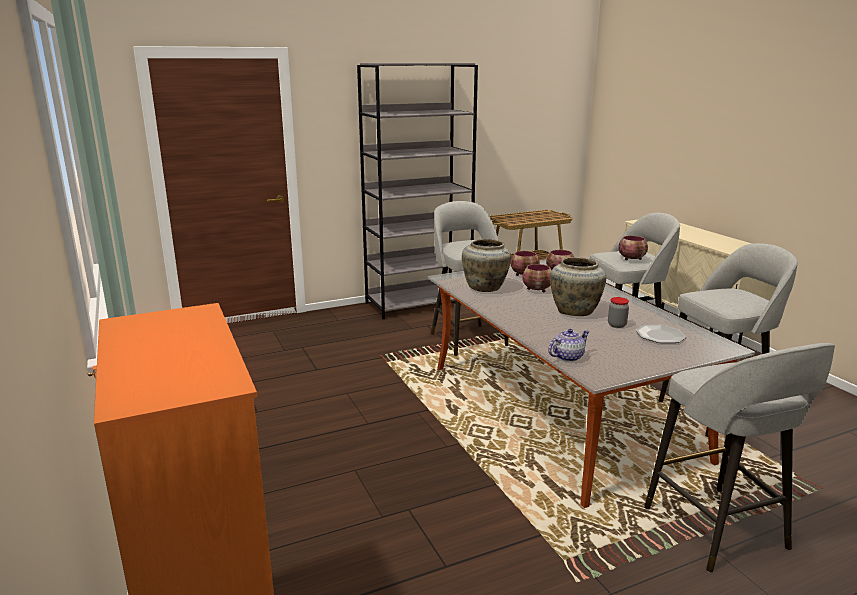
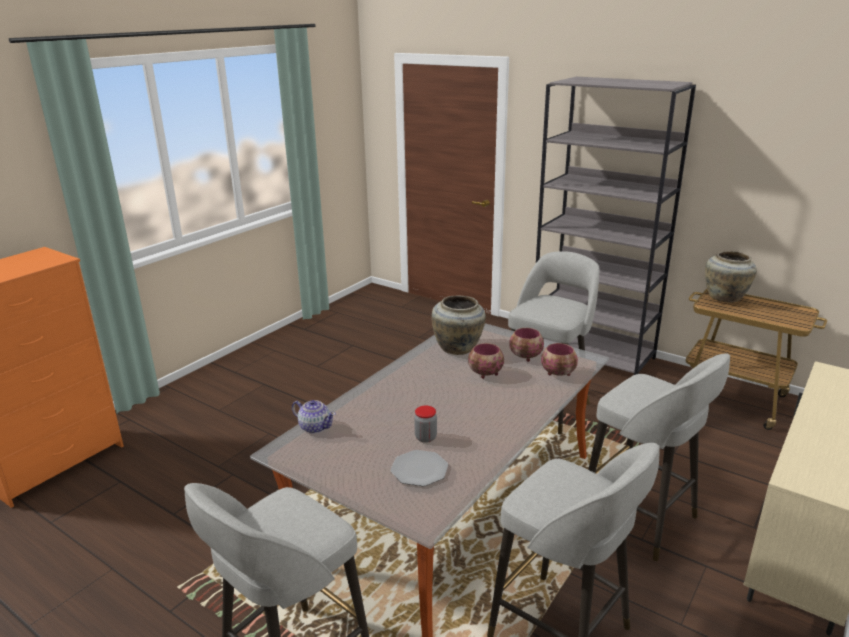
camera: 60 degrees right, 5 degrees up
(575, 311) = (443, 407): beige vase -> beige vase (725, 298)
(632, 259) = (644, 399): bowl -> none

